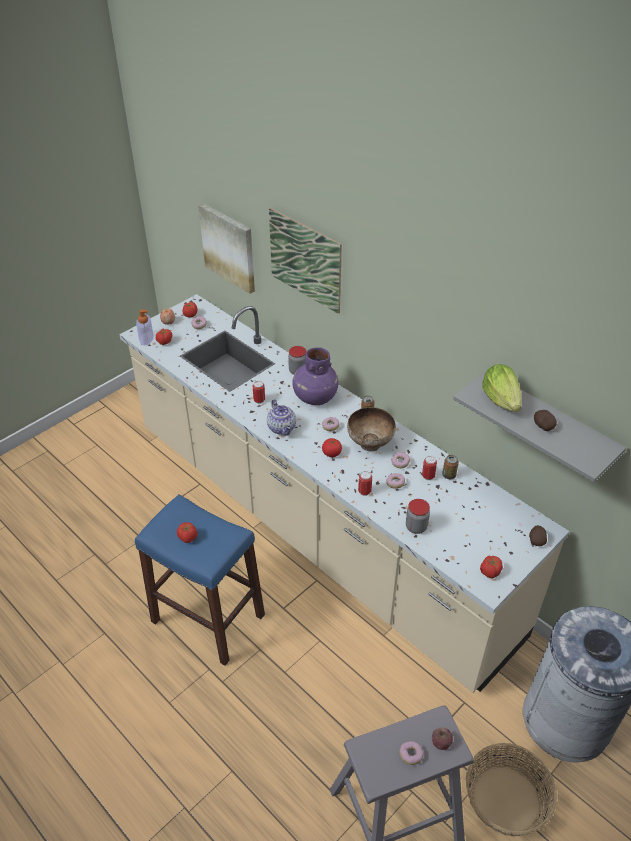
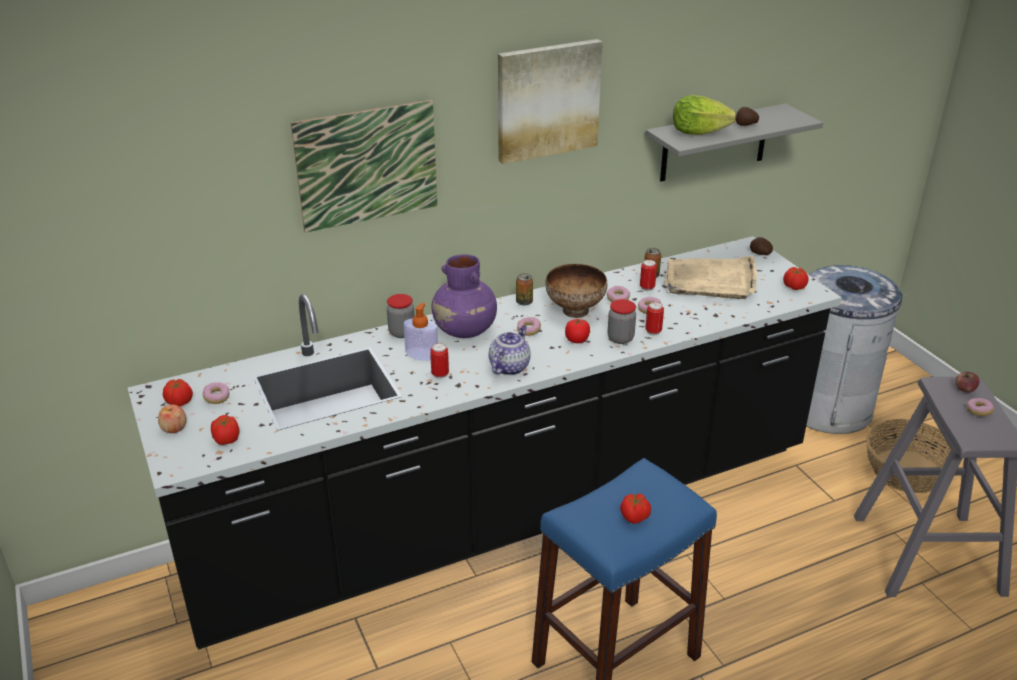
camera: 70 degrees left, 10 degrees down
(146, 338) = (198, 458): soap dispenser -> soap dispenser (422, 354)
(229, 247) = (198, 248): picture -> picture (547, 100)
(282, 428) = (509, 366): teapot -> teapot turned 60 degrees counterclockwise
(315, 527) = (508, 514): beige counter -> black counter
(416, 527) = (720, 312): jar -> jar (620, 338)
(465, 513) = (711, 280): none -> beige tray

